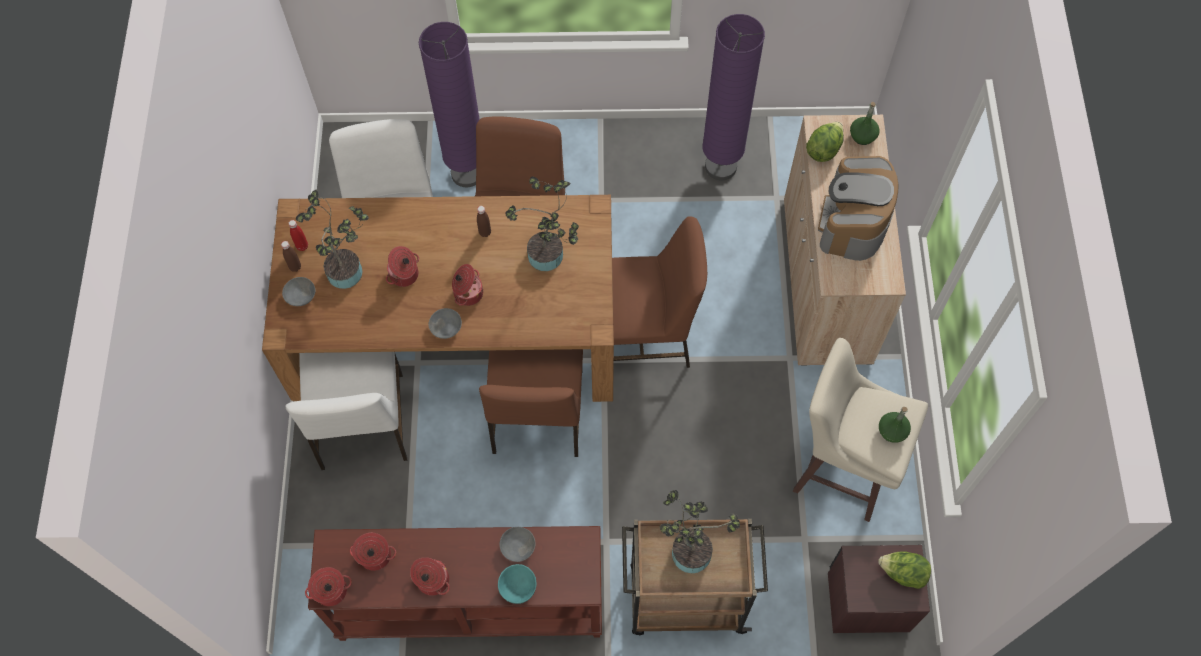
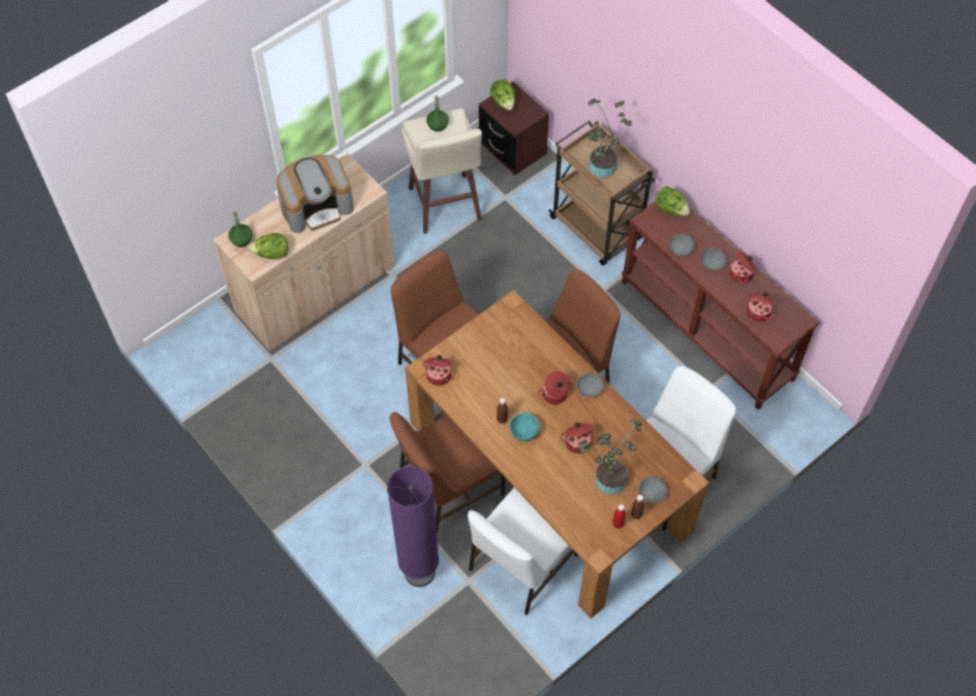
camera: 130 degrees left, 5 degrees down
(331, 591) = (799, 317): cooking pot -> cooking pot (439, 375)
(472, 562) = (712, 263): none -> grey bowl
(518, 588) = (701, 232): turquoise bowl -> turquoise bowl (523, 433)
(549, 257) = (485, 368): potted plant -> none
(574, 580) = (670, 210): none -> lettuce
(721, 167) = (272, 409): purple floor lamp -> none

